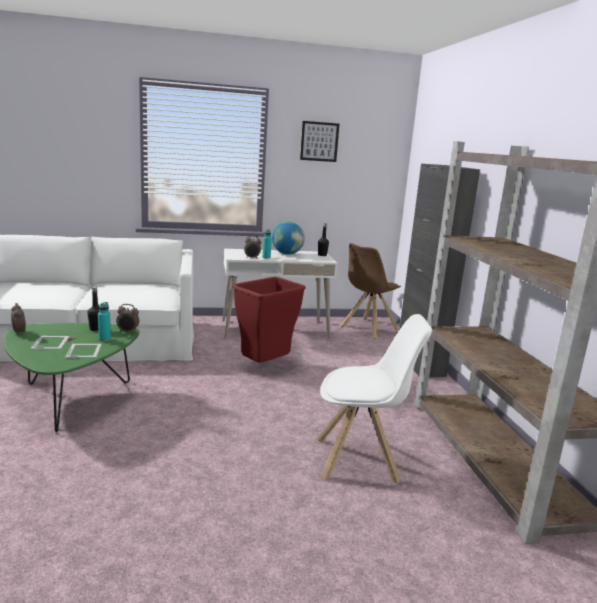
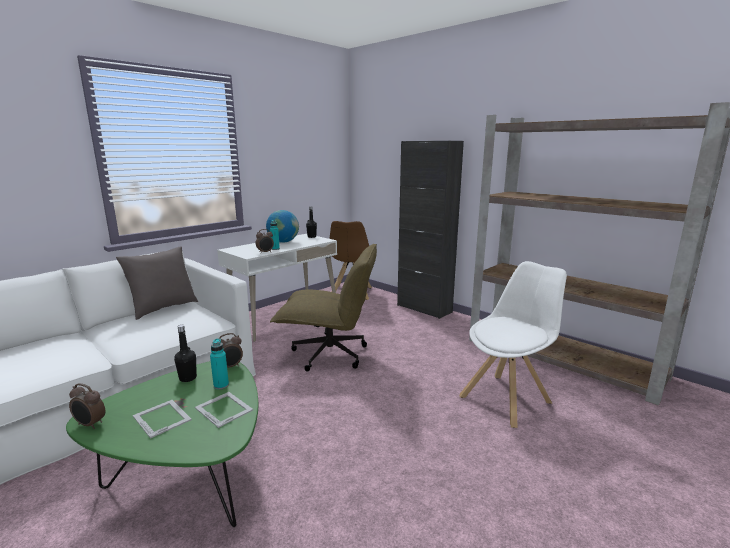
camera: 35 degrees left, 0 degrees up
(149, 284) = (163, 308): none -> grey pillow
(265, 367) = (328, 354): red trash can -> beige office chair
(319, 141) = (282, 129): picture -> none

